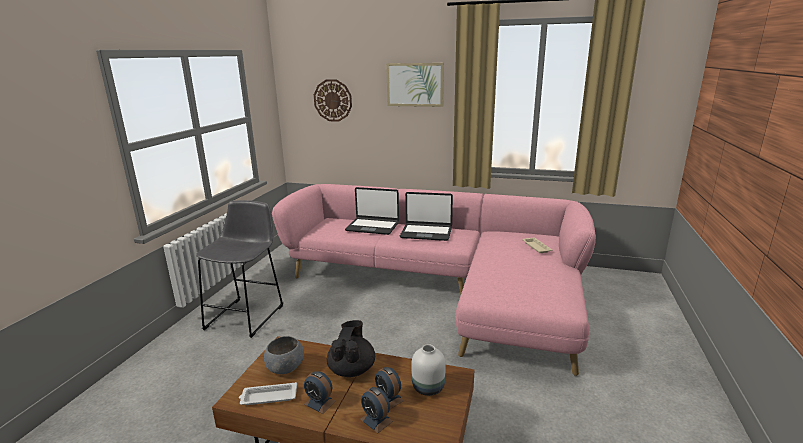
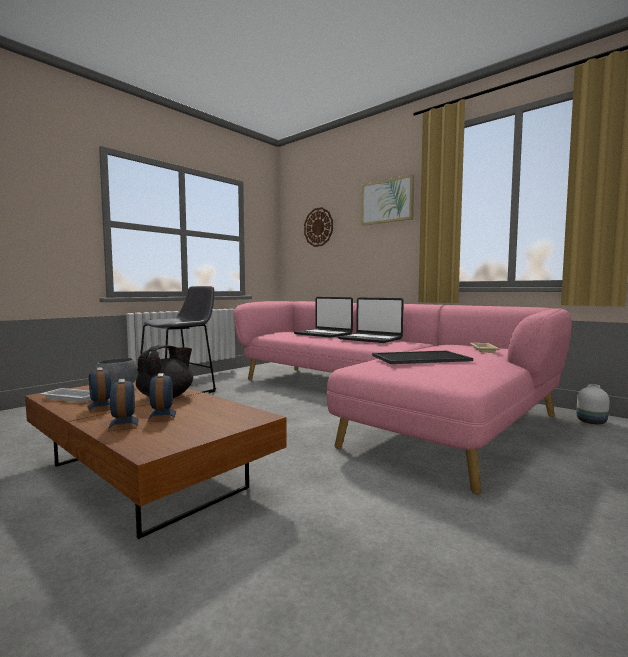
camera: 25 degrees right, 15 degrees down
(428, 388) = (212, 418): white vase -> white vase (591, 422)
(514, 277) = (420, 358): none -> tray

